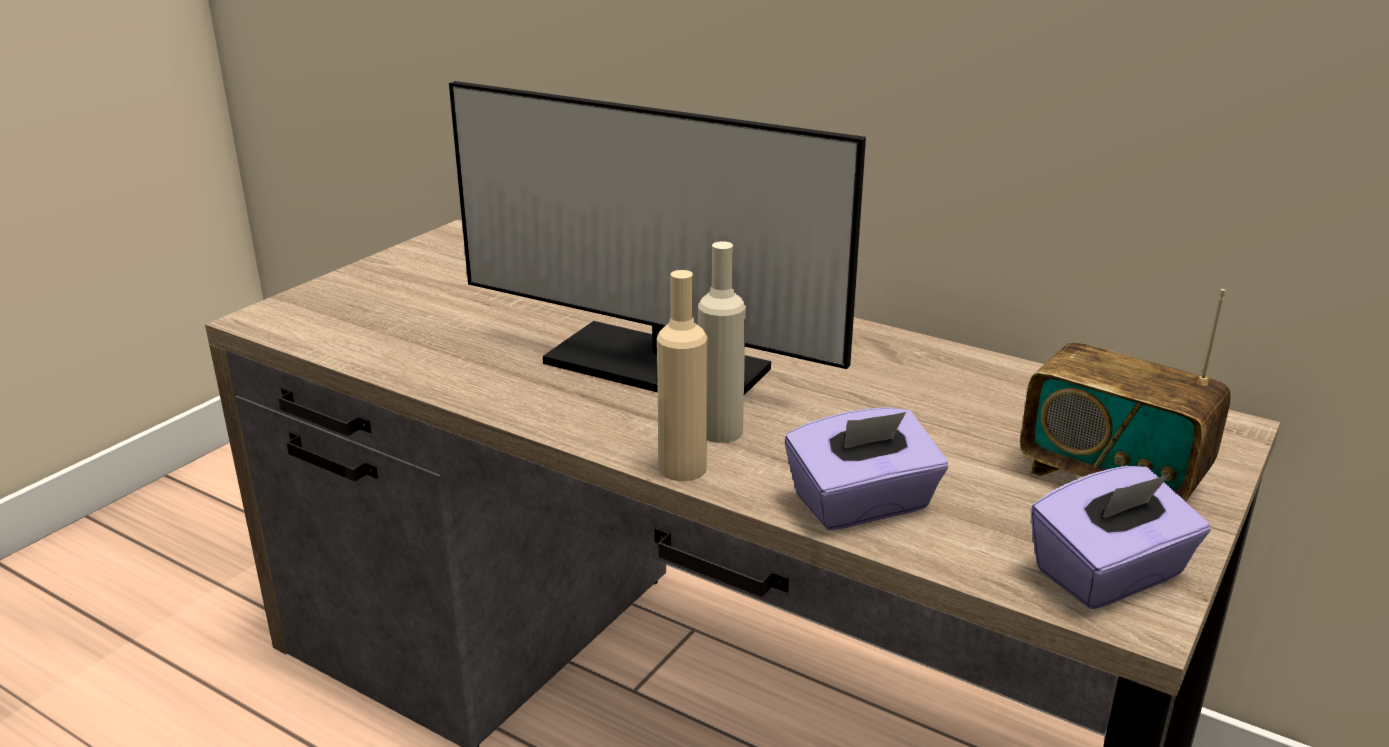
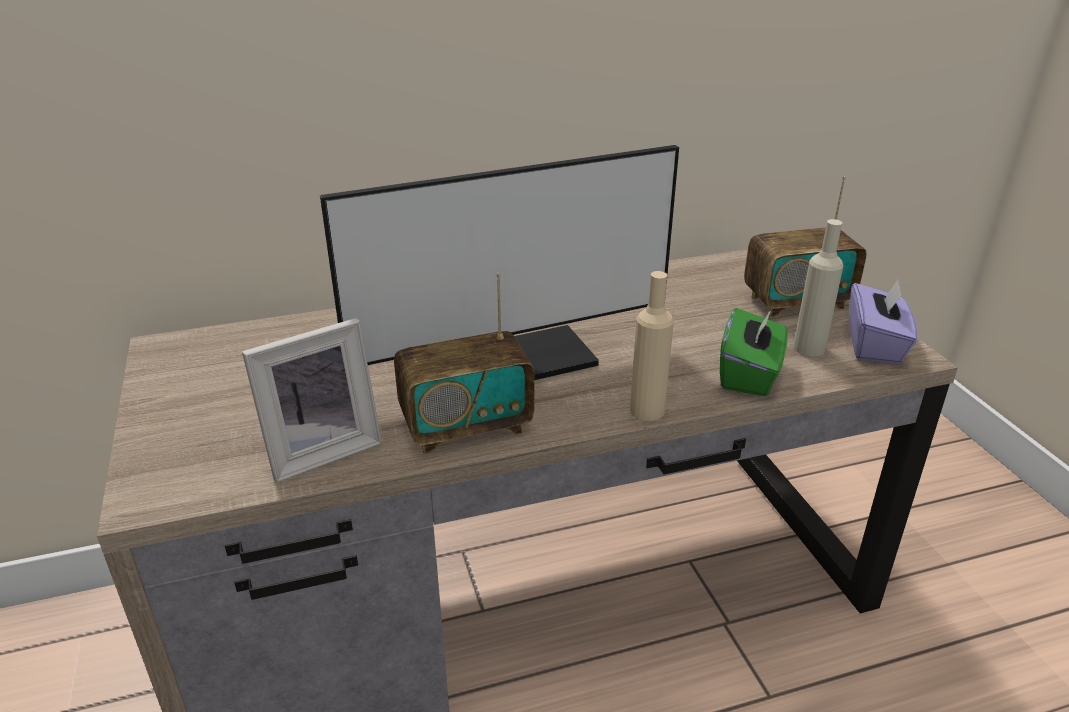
camera: 50 degrees left, 5 degrees up
(399, 348) = (321, 450): none -> picture frame
(517, 390) = (466, 427): none -> radio
(720, 431) = (619, 379): beige bottle -> beige bottle (809, 348)
(862, 505) = (749, 374): purple tissue box -> green tissue box

